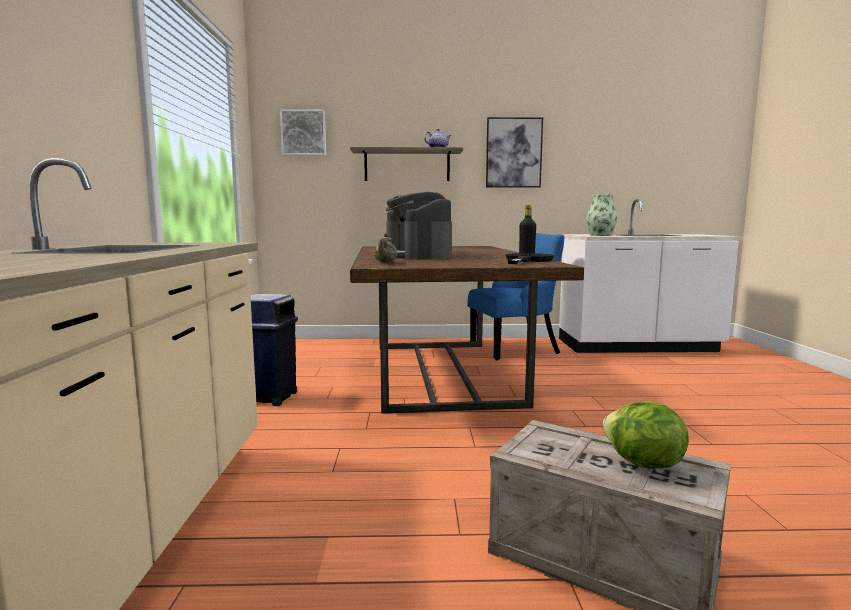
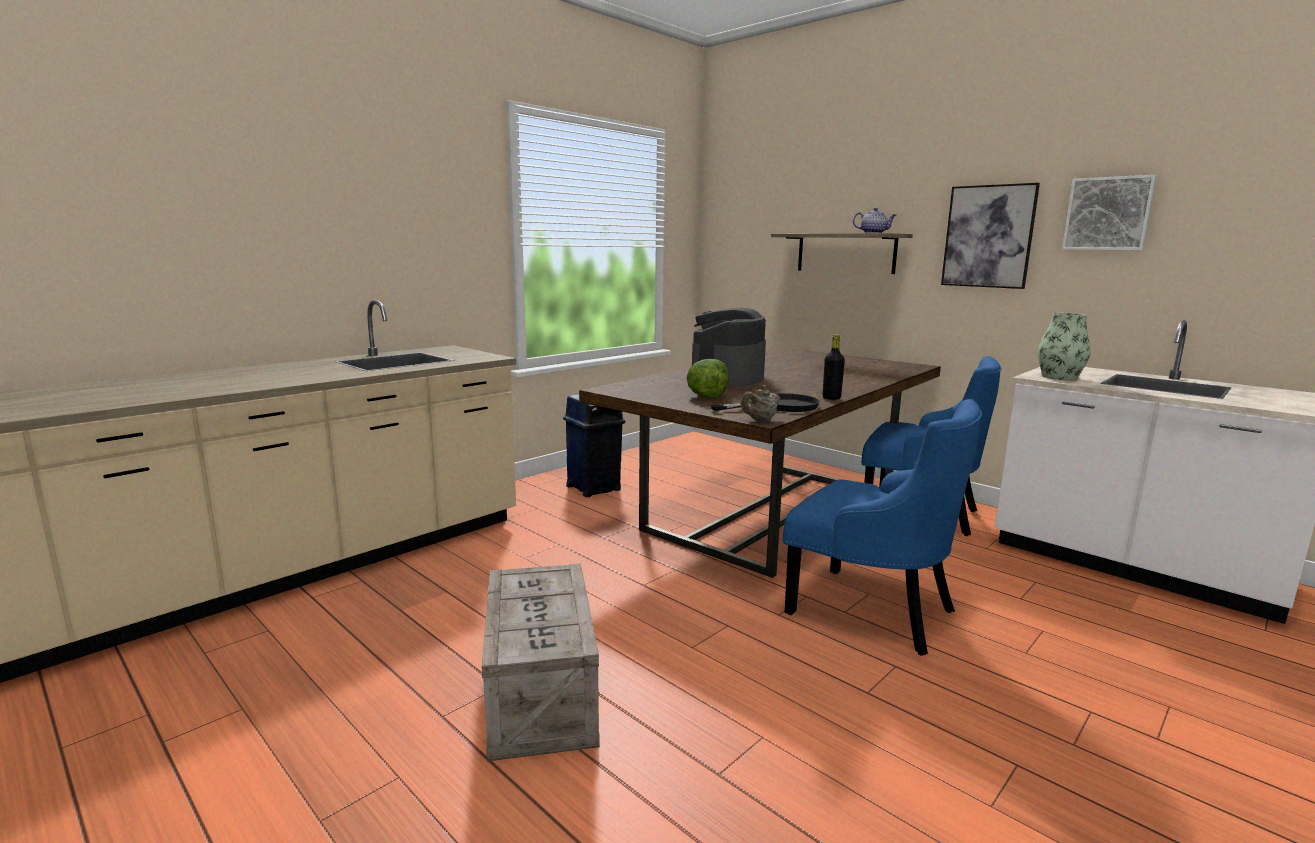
camera: 45 degrees right, 5 degrees up
(303, 133) = (744, 215): picture -> picture (1108, 214)
(385, 263) = (642, 385): beige teapot -> beige teapot (760, 420)
(612, 404) = (868, 610): none -> blue chair
(642, 464) = (545, 620): lettuce -> lettuce (707, 396)

